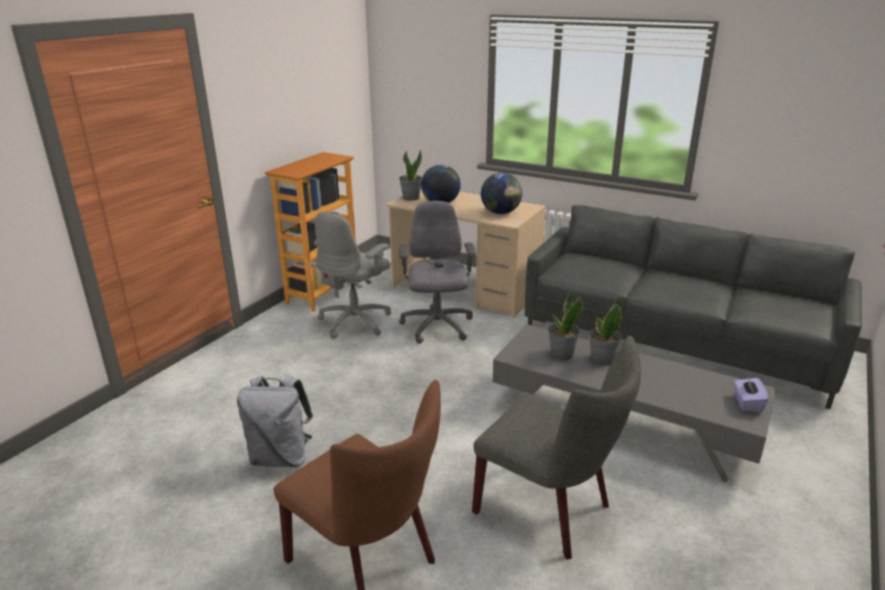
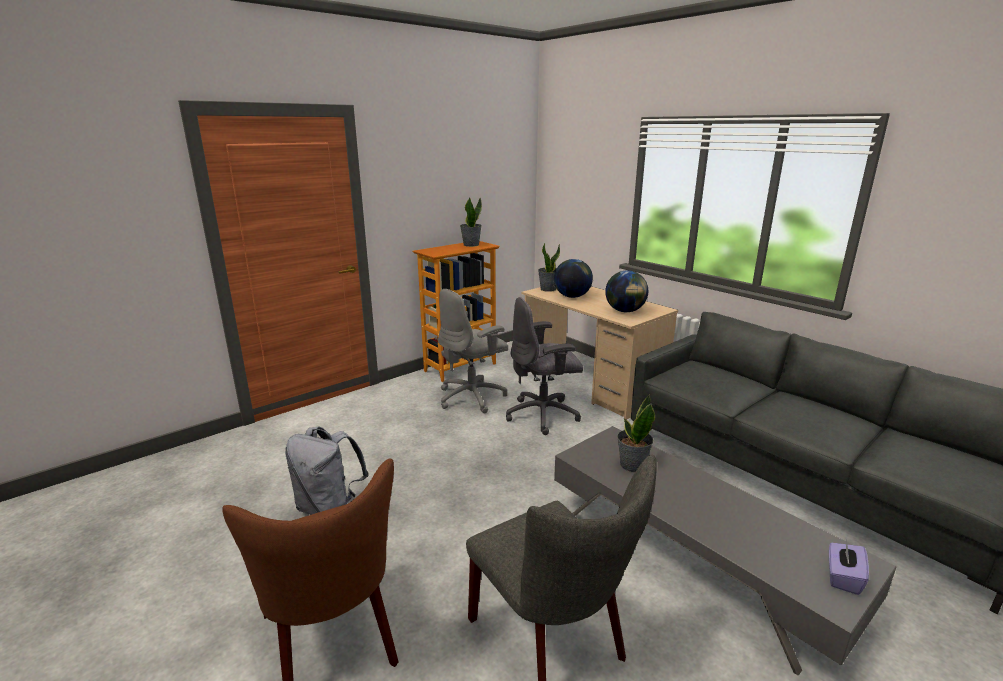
camera: 20 degrees right, 5 degrees down
(437, 327) = (543, 415): grey office chair -> grey office chair turned 120 degrees counterclockwise
(602, 359) = (675, 480): potted plant -> potted plant (471, 245)

